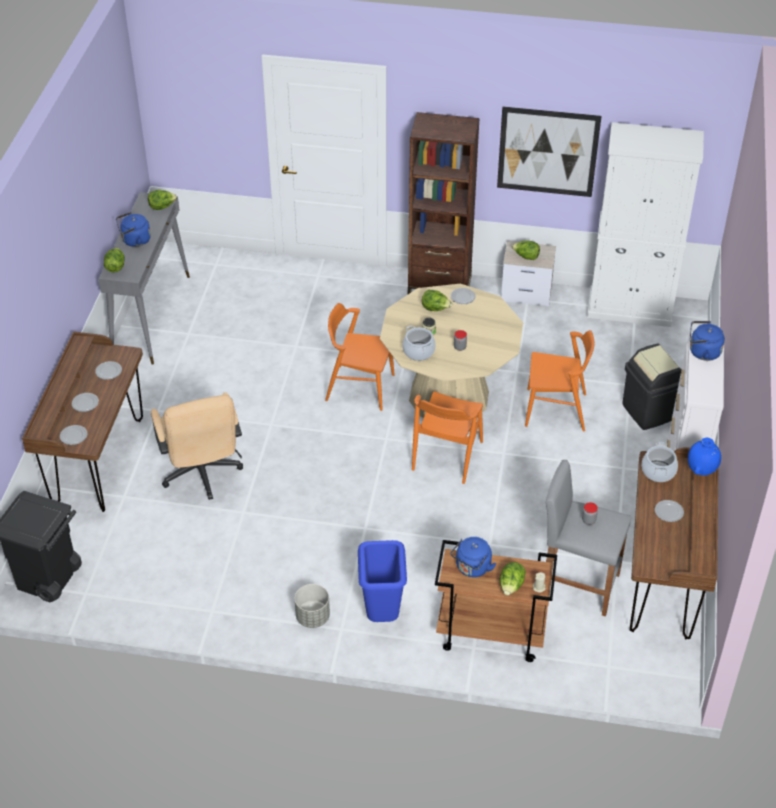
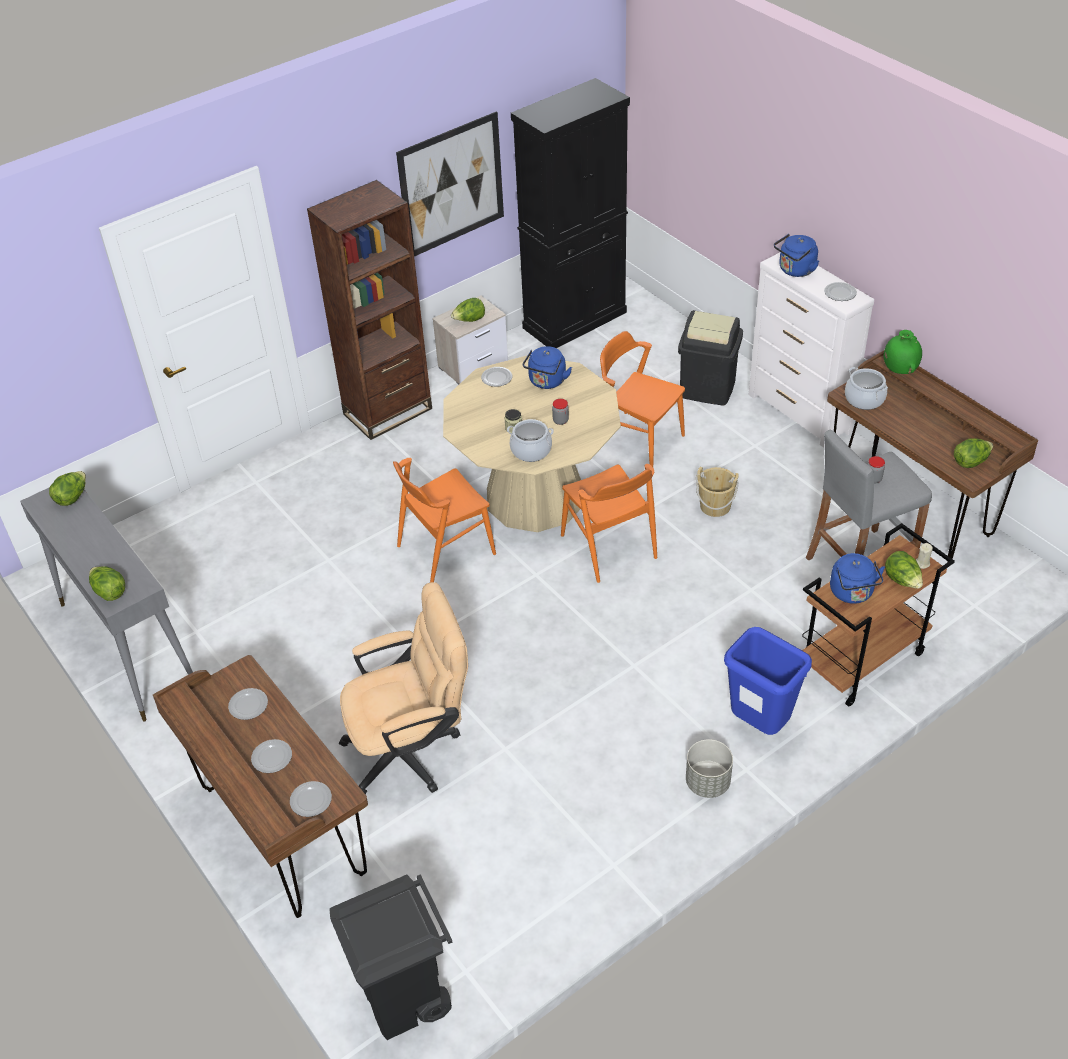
camera: 45 degrees left, 0 degrees up
(134, 241) = (91, 551): blue kettle -> blue kettle (546, 382)
(202, 475) = (412, 750): beige office chair -> beige office chair turned 45 degrees counterclockwise
(435, 309) = (488, 404): lettuce -> lettuce (970, 462)
(542, 483) = (715, 506): none -> beige bucket
(556, 410) = (638, 441): orange chair -> orange chair turned 105 degrees counterclockwise
(630, 308) = (575, 320): white cabinet -> black cabinet
(668, 512) = (919, 423): plate -> plate (839, 293)
(701, 470) = (899, 370): blue vase -> green vase

